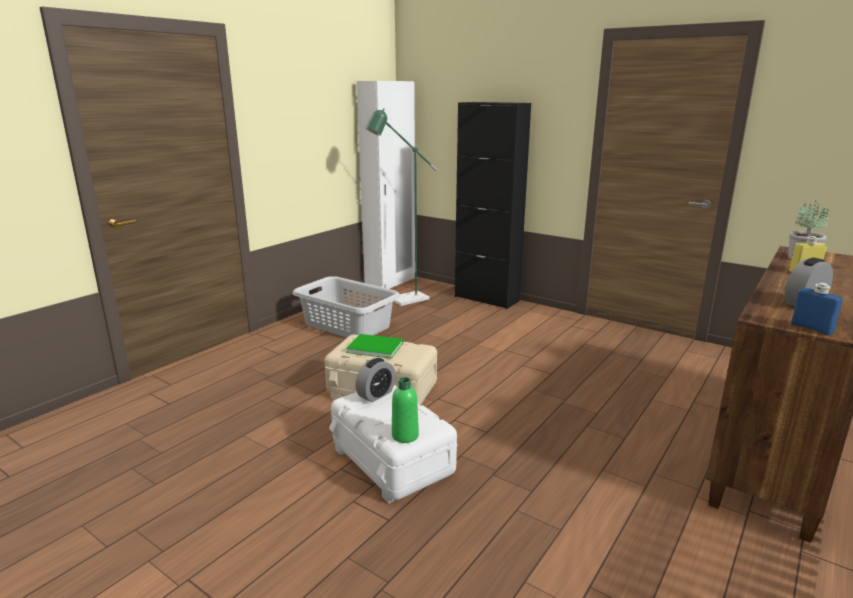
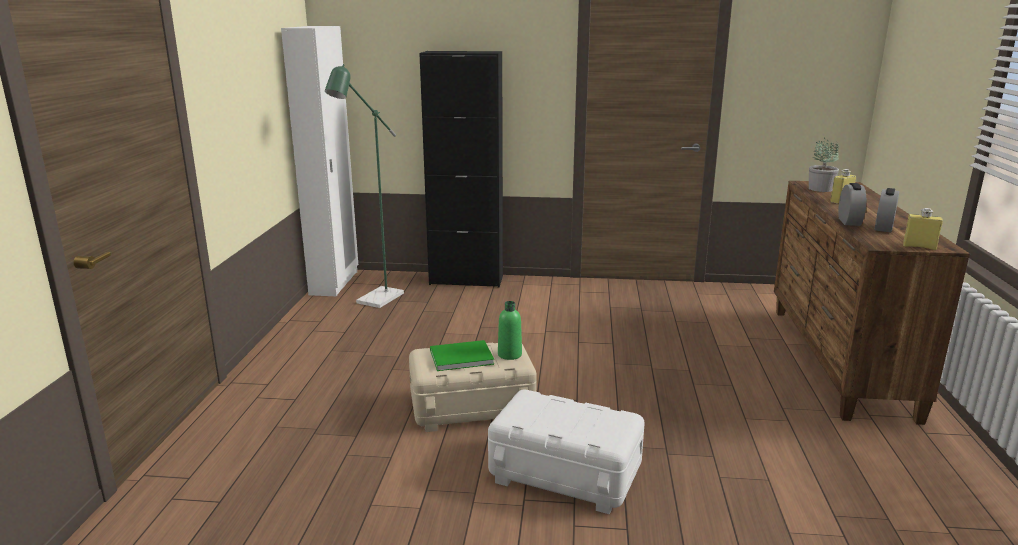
camera: 30 degrees left, 0 degrees up
(347, 325) = (342, 344): grey laundry basket -> none
(376, 395) = (530, 405): alarm clock -> alarm clock (849, 221)
(405, 435) = (610, 436): green bottle -> green bottle (509, 354)
(812, 328) = (919, 247): blue bottle -> yellow bottle

